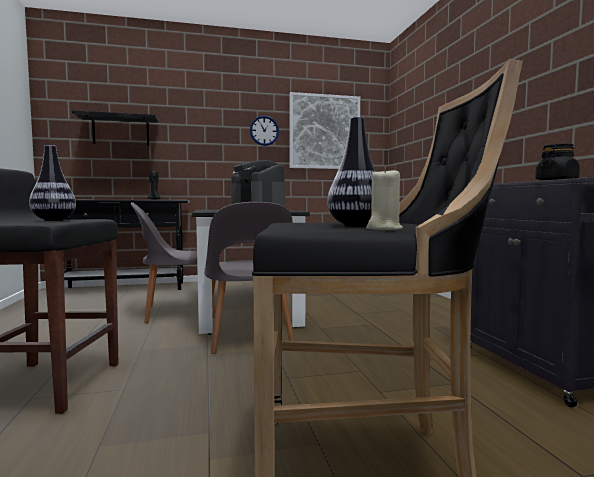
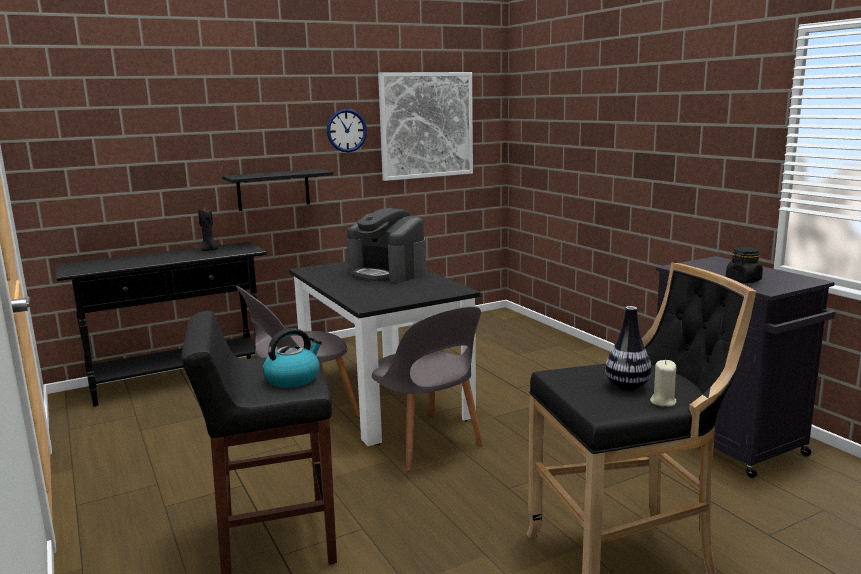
camera: 15 degrees left, 10 degrees up
(54, 220) = (293, 378): vase -> kettle
(121, 131) = (143, 151): black shelf -> black shelf (273, 189)

